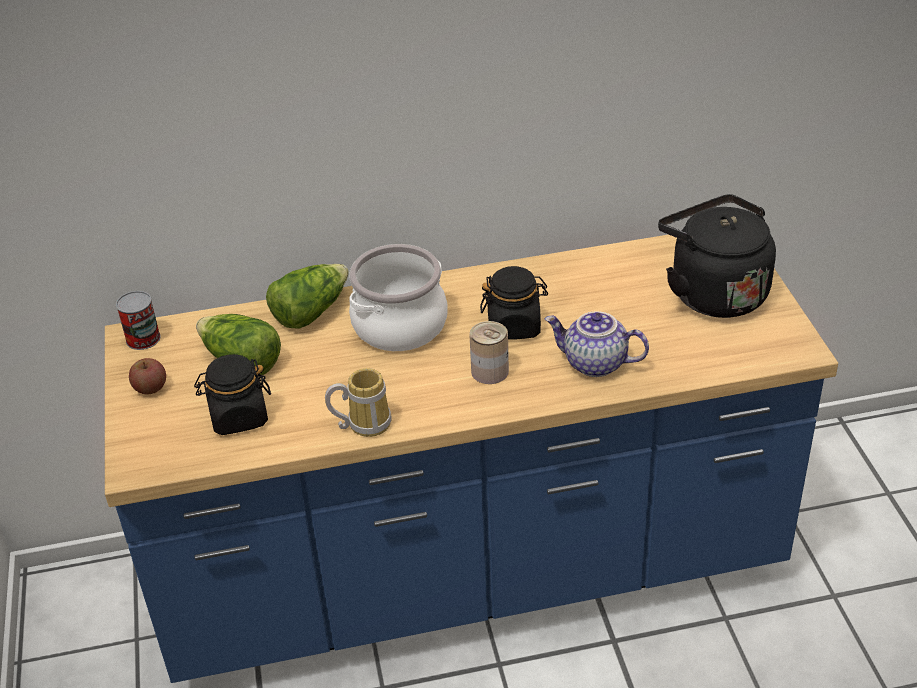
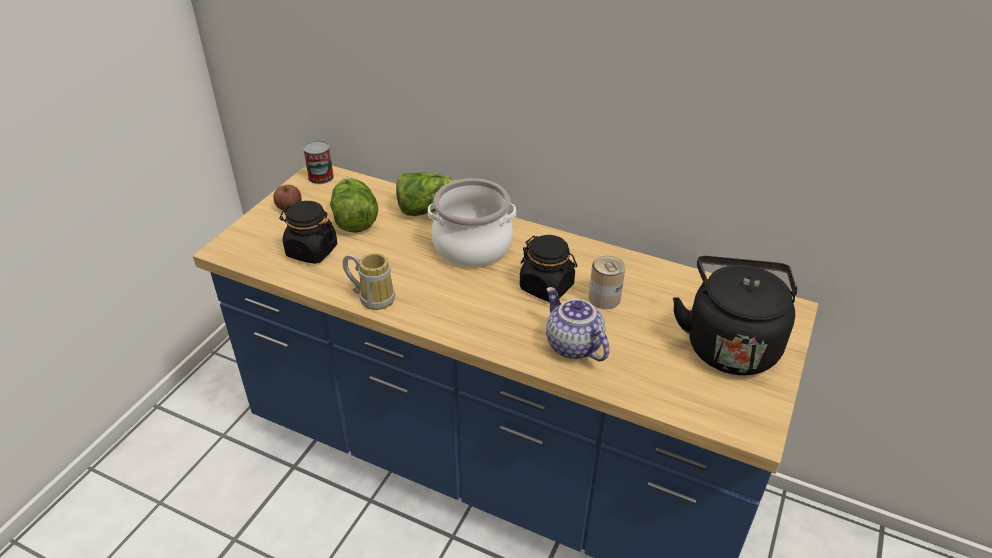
camera: 35 degrees right, 0 degrees up
(490, 371) = (493, 309): can -> can (604, 298)

